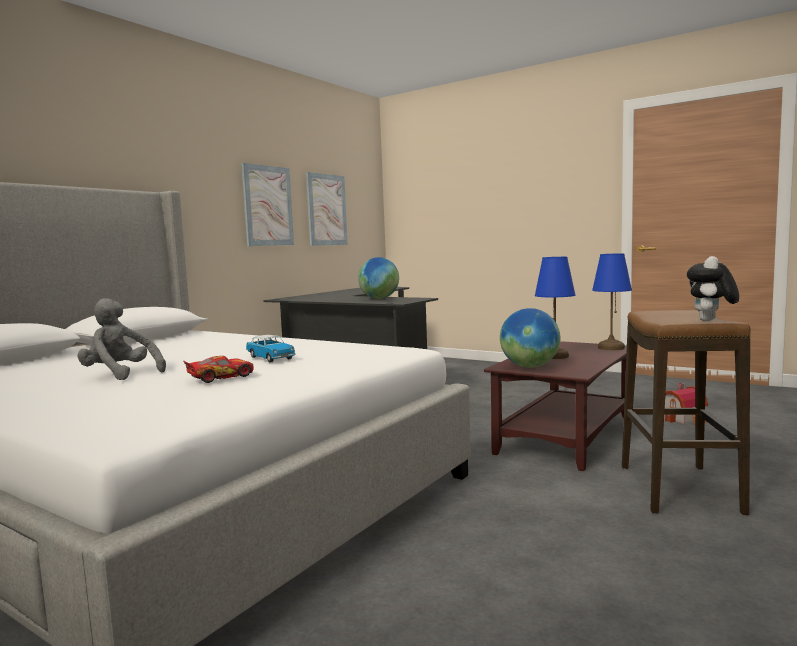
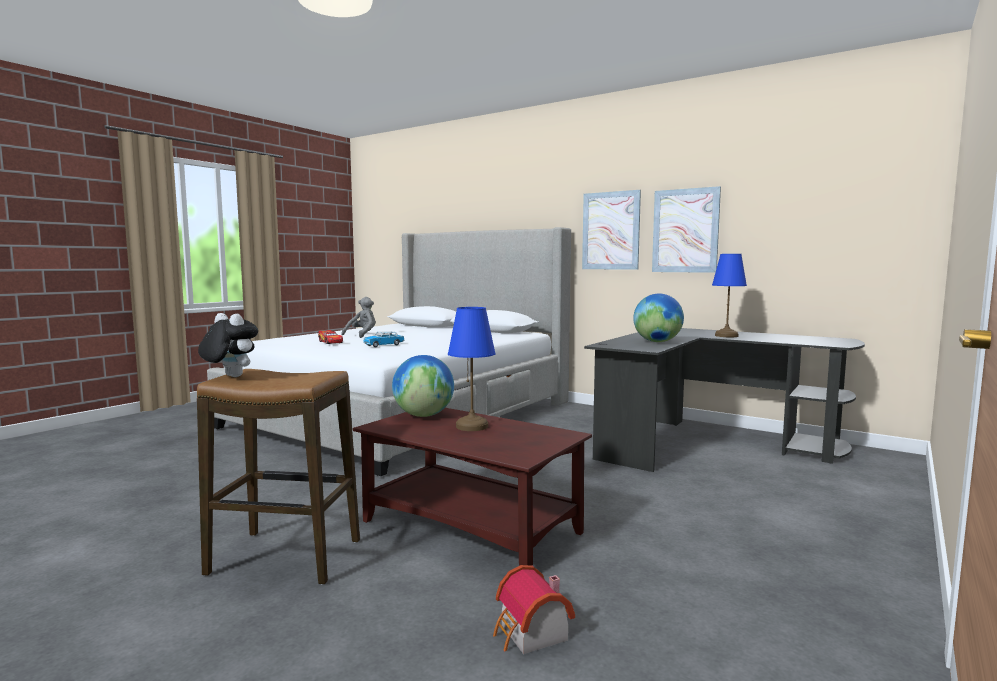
camera: 90 degrees right, 0 degrees up
(326, 210) = (787, 229): picture -> picture (610, 231)
(610, 348) = (514, 453): blue table lamp -> blue table lamp (726, 336)

